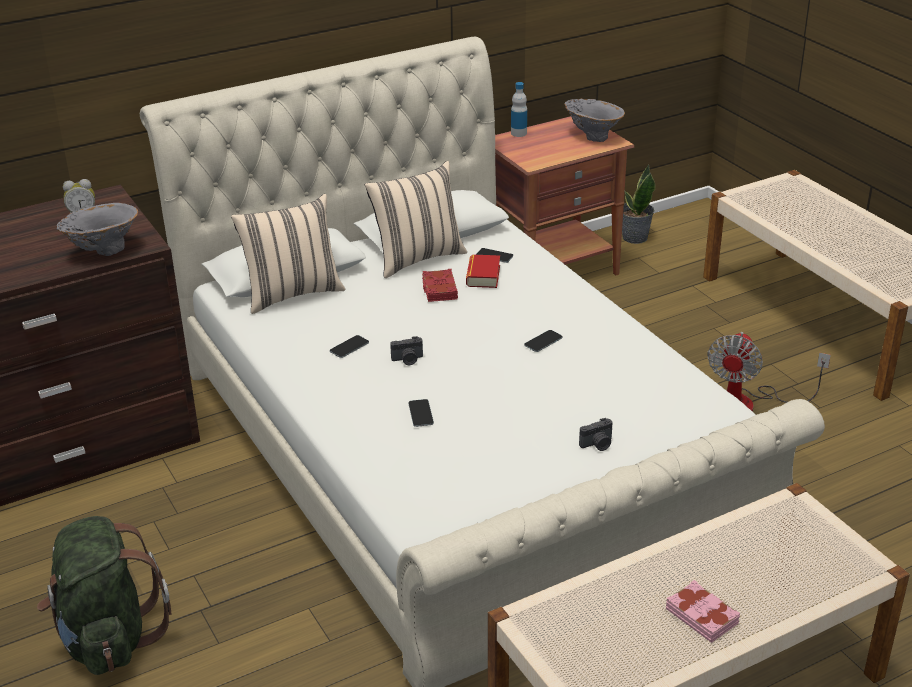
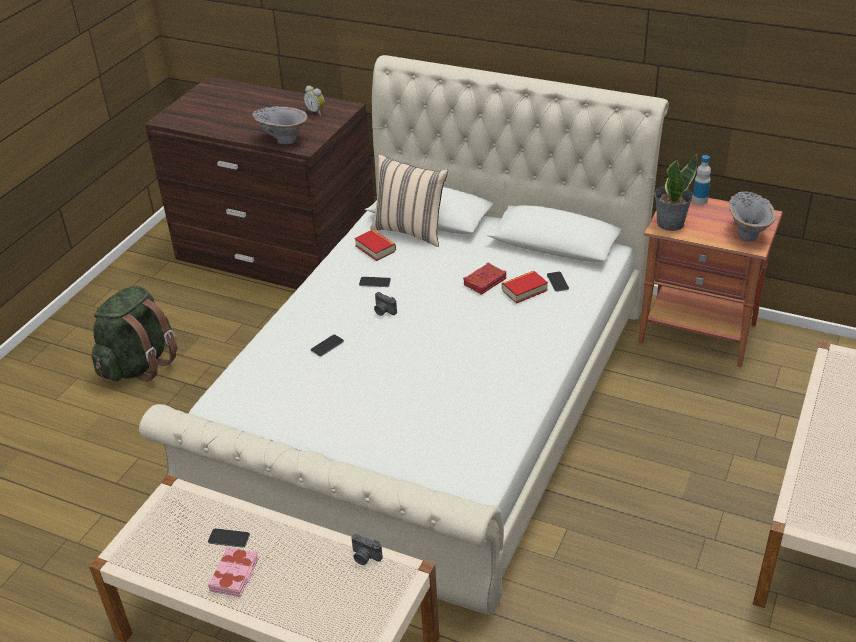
camera: 55 degrees right, 5 degrees up
(290, 324) = (375, 248): none -> book
(417, 258) = (514, 253): beige pillow -> none
(543, 341) = (471, 356): phone -> phone (229, 538)
(597, 444) = (371, 438): camera -> camera (365, 557)
(634, 237) = (808, 349): potted plant -> potted plant (670, 223)
(747, 404) = (648, 521): fan -> none

